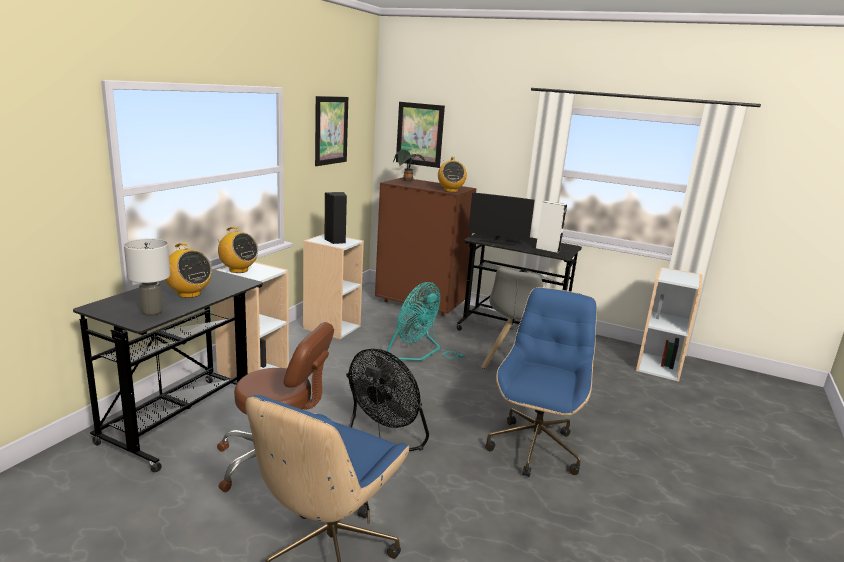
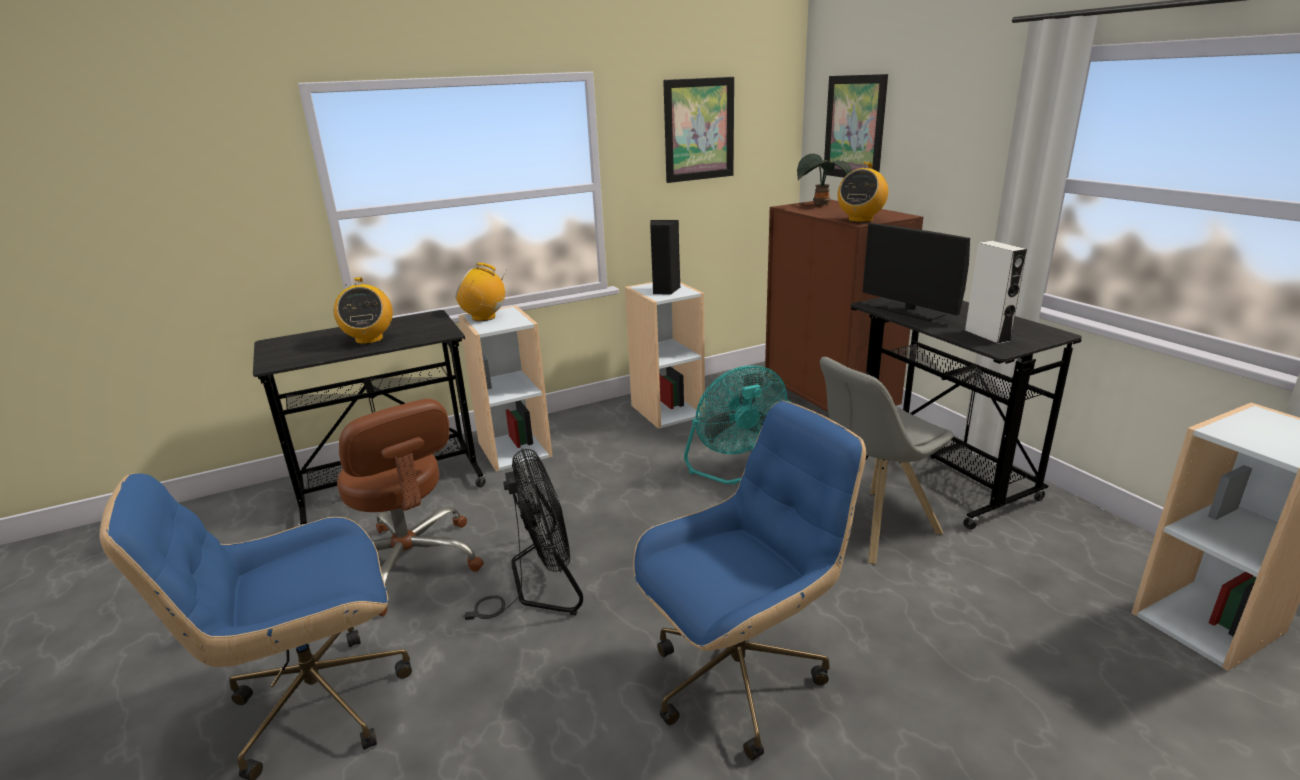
camera: 40 degrees right, 5 degrees up
(151, 312) = (300, 355): white table lamp -> none
(238, 270) = (484, 317): radio -> radio turned 120 degrees clockwise

